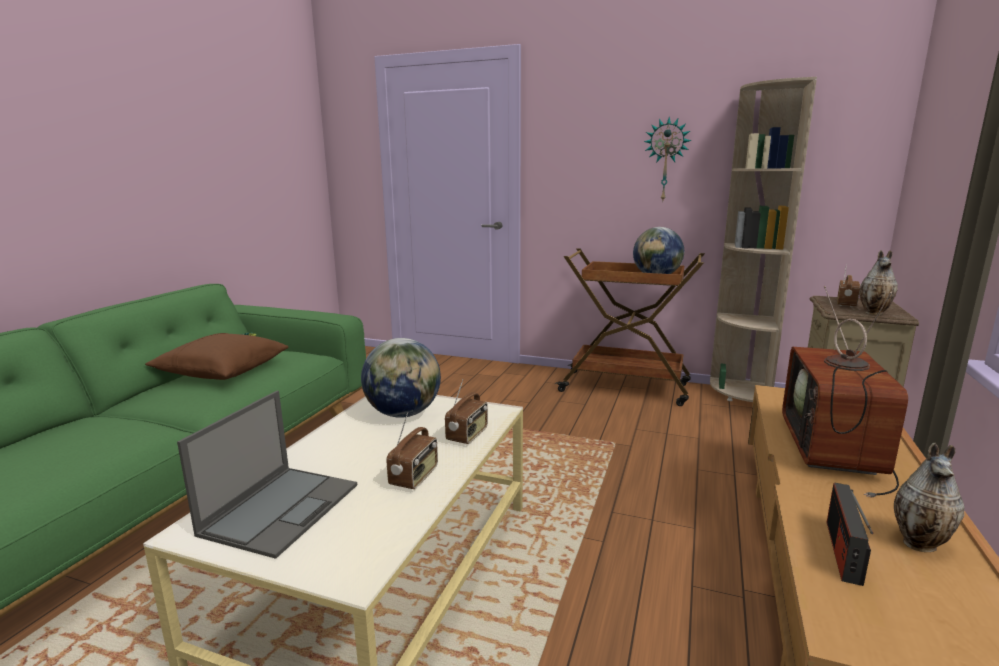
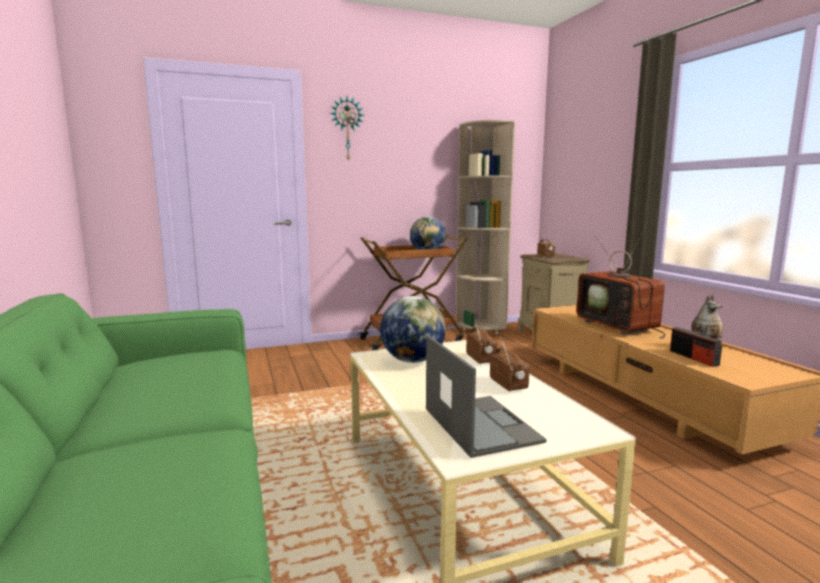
camera: 40 degrees left, 5 degrees down
(223, 372) = (157, 381): brown pillow -> none
(666, 160) = (417, 169): wall clock -> wall clock (347, 129)
(874, 313) = (567, 258): vase -> none

